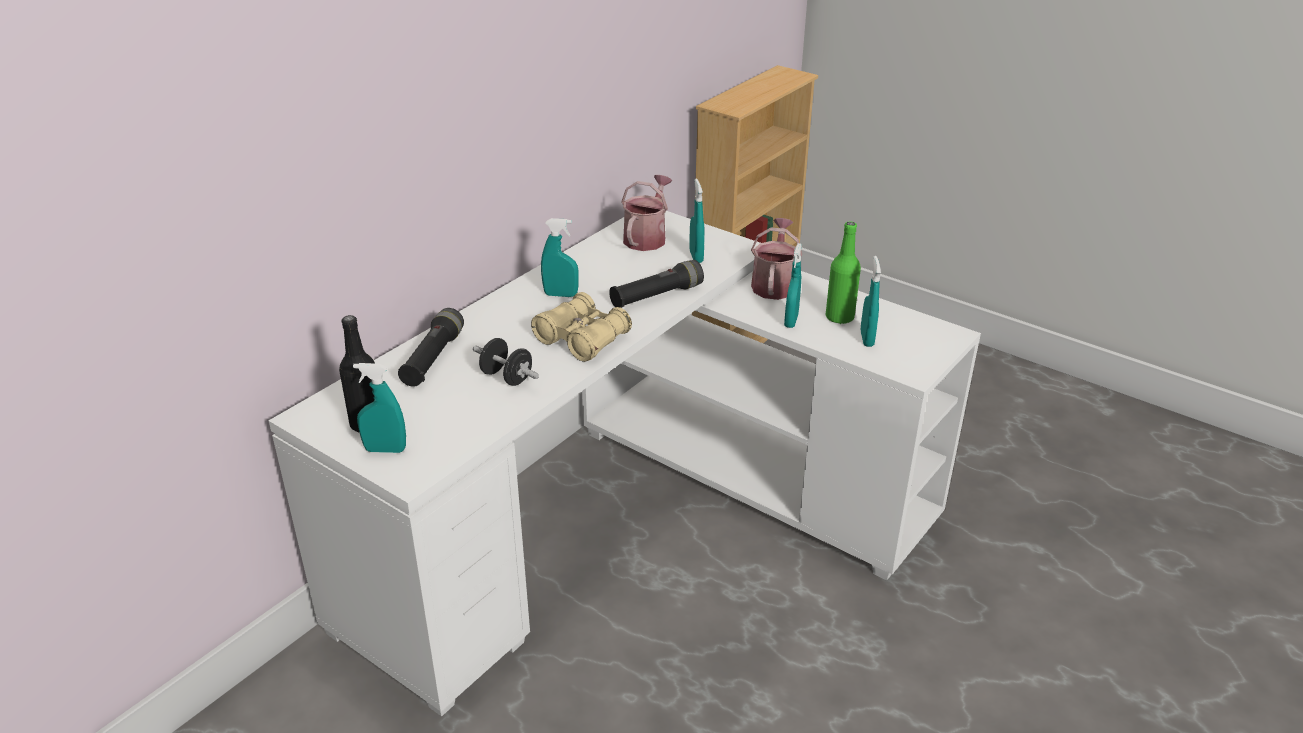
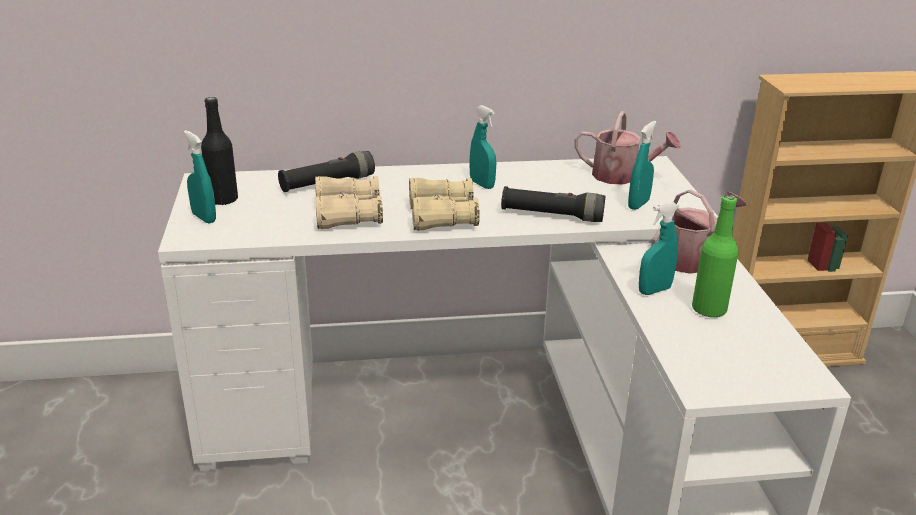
camera: 45 degrees right, 5 degrees down
(507, 377) = (348, 215): black dumbbell -> beige binoculars
(647, 237) = (621, 176): watering can -> watering can turned 45 degrees clockwise
(867, 339) = (705, 338): turquoise spray bottle -> none

